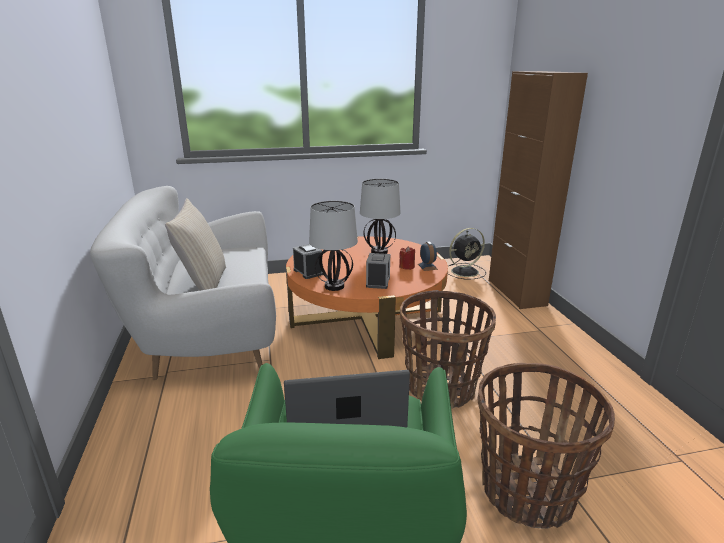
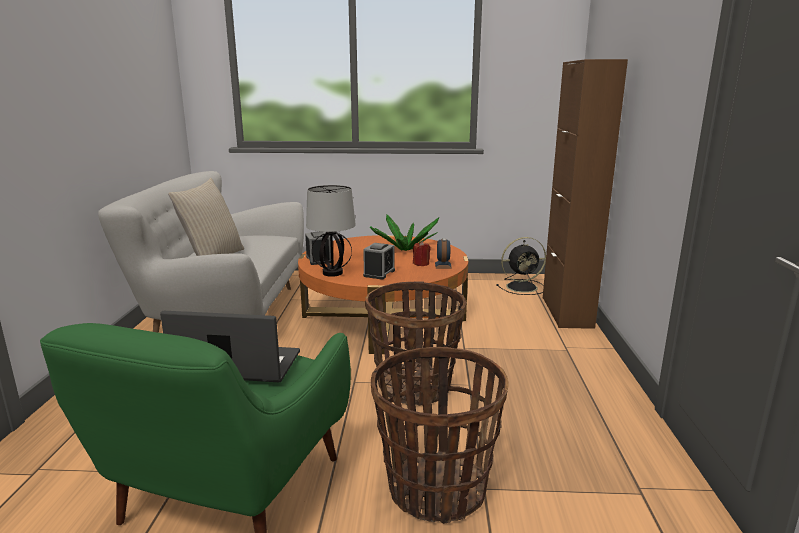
camera: 15 degrees right, 5 degrees down
(379, 252) = (405, 249): table lamp -> potted plant

